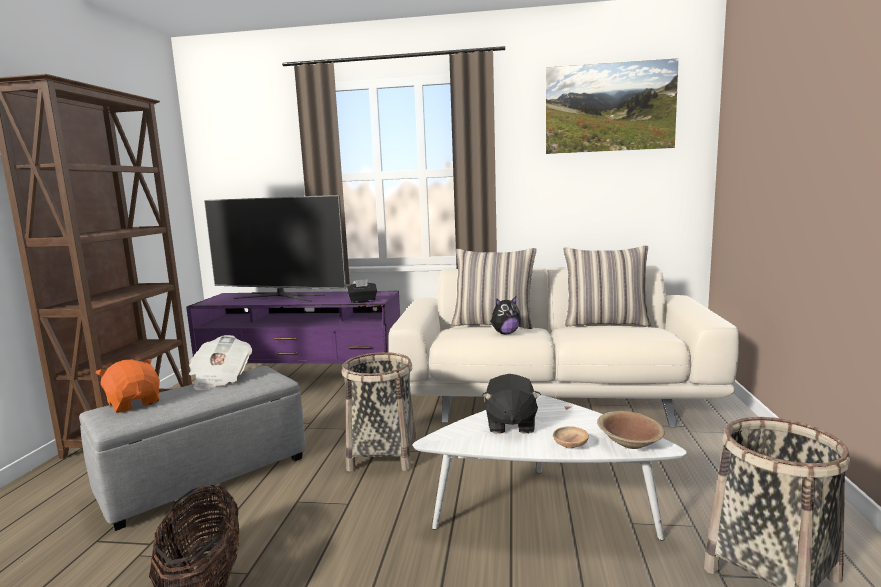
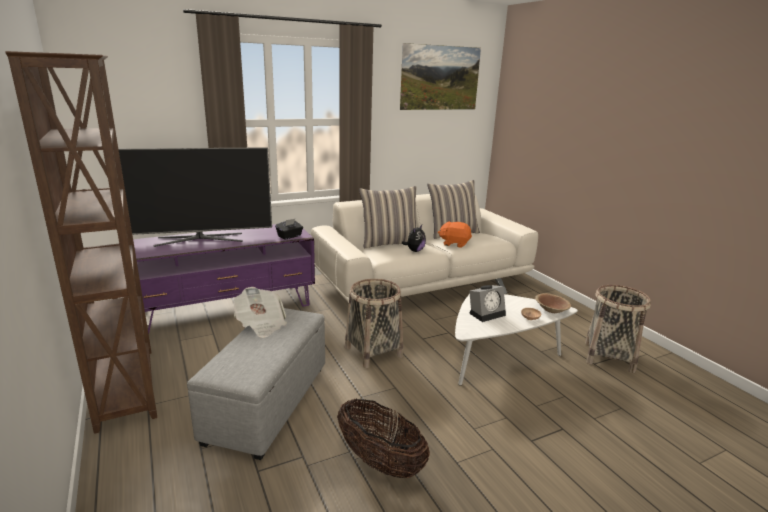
camera: 35 degrees left, 10 degrees up
(134, 403) = (230, 361): orange plush toy -> orange plush toy (454, 243)
(510, 424) = (487, 313): black plush toy -> alarm clock

